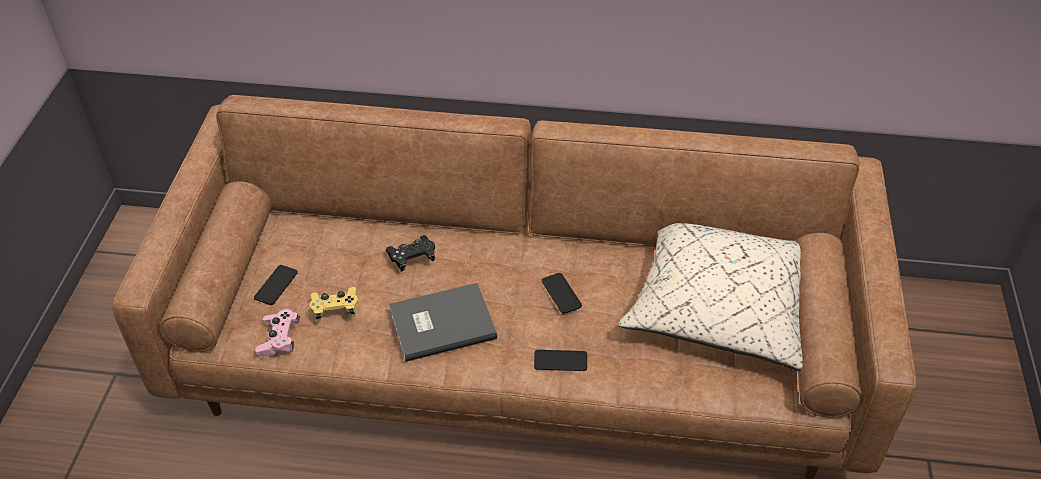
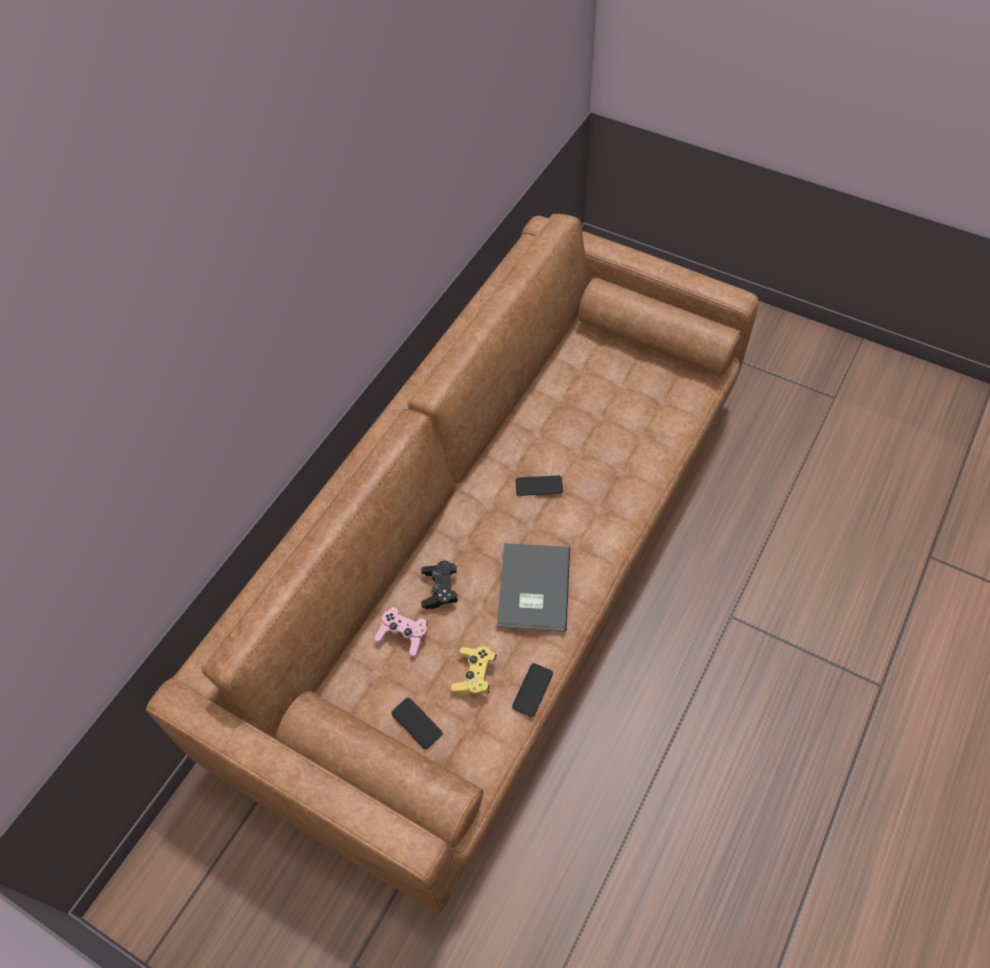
camera: 65 degrees left, 10 degrees up
(279, 339) = (490, 737): pink game controller -> pink game controller (403, 635)
(560, 361) = (611, 513): phone -> phone (532, 690)
(720, 304) = (598, 384): beige pillow -> none

